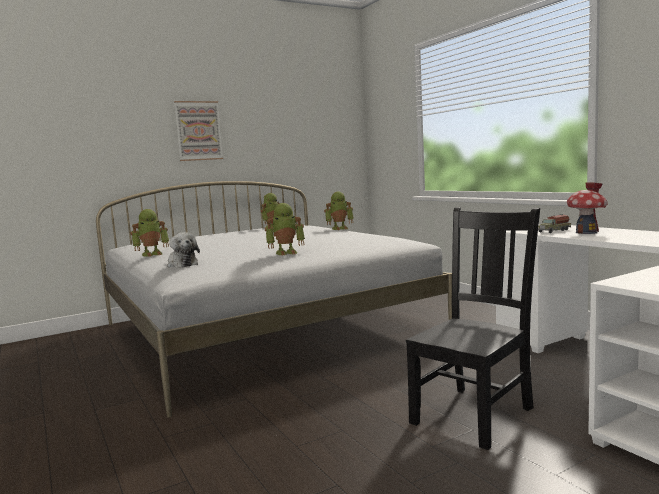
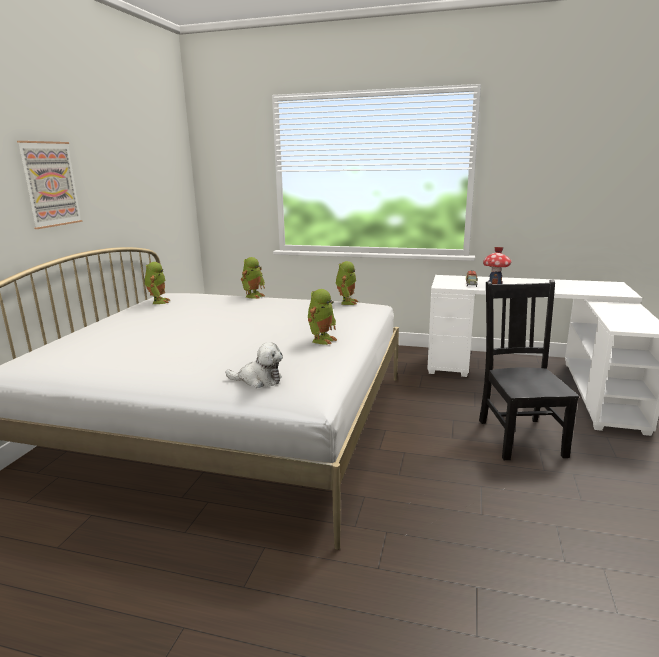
camera: 45 degrees left, 10 degrees up
(152, 254) = (147, 373): toy robot -> toy robot (346, 302)

